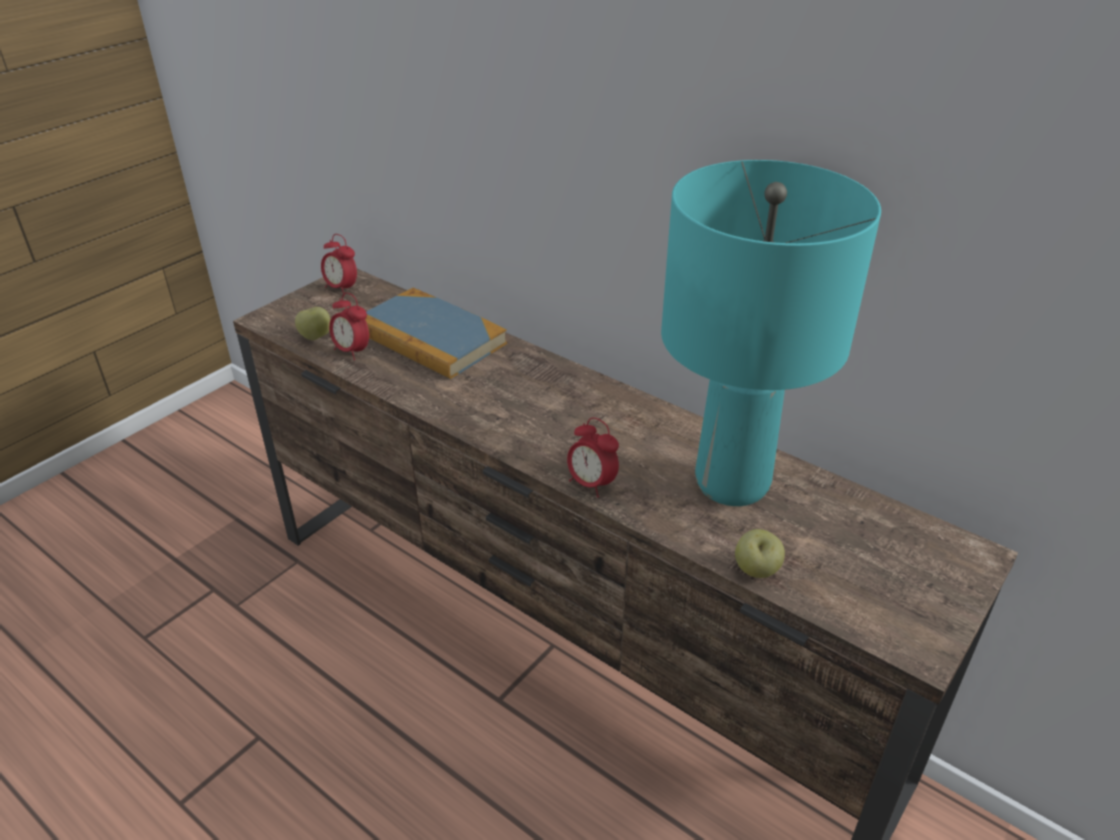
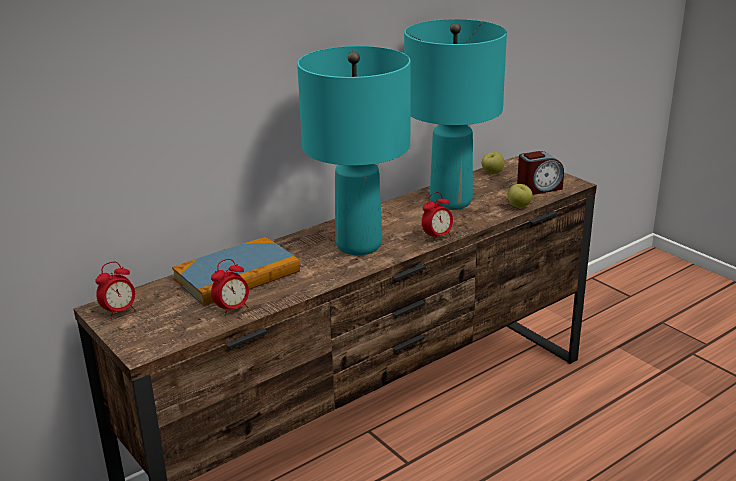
camera: 75 degrees left, 10 degrees down
(316, 337) = (196, 325): apple -> apple (492, 173)
(540, 414) = (359, 245): none -> turquoise table lamp
(857, 593) = (538, 188): none -> alarm clock

